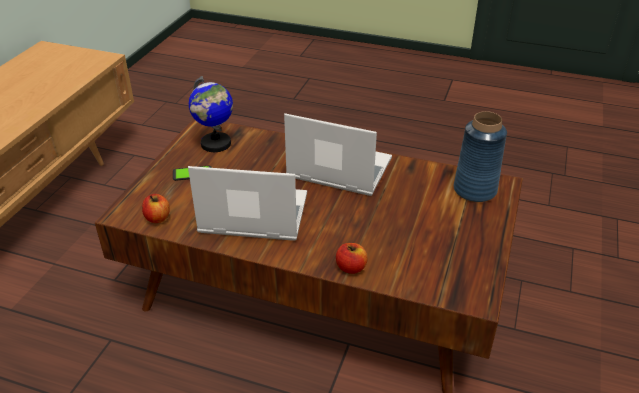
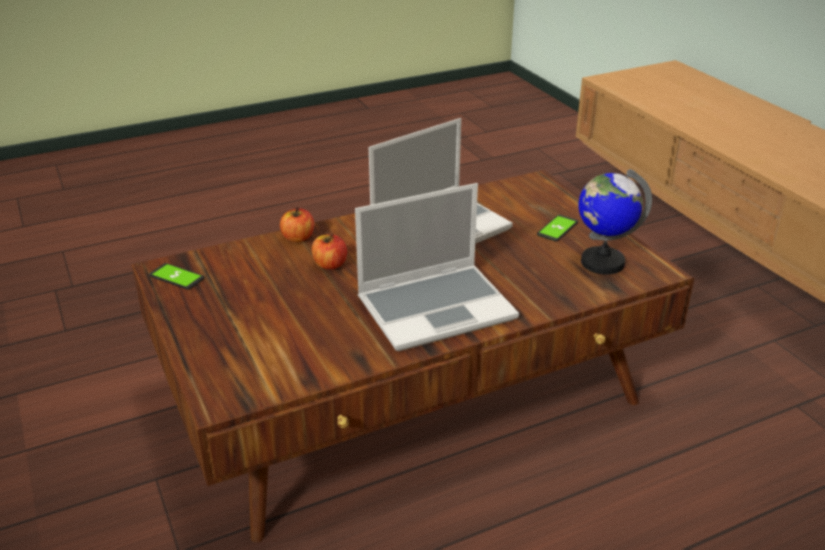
camera: 135 degrees right, 5 degrees down
(157, 218) = (507, 191): apple -> apple (330, 264)
(470, 283) = (177, 277): none -> phone
(475, 190) = (249, 372): blue vase -> none

